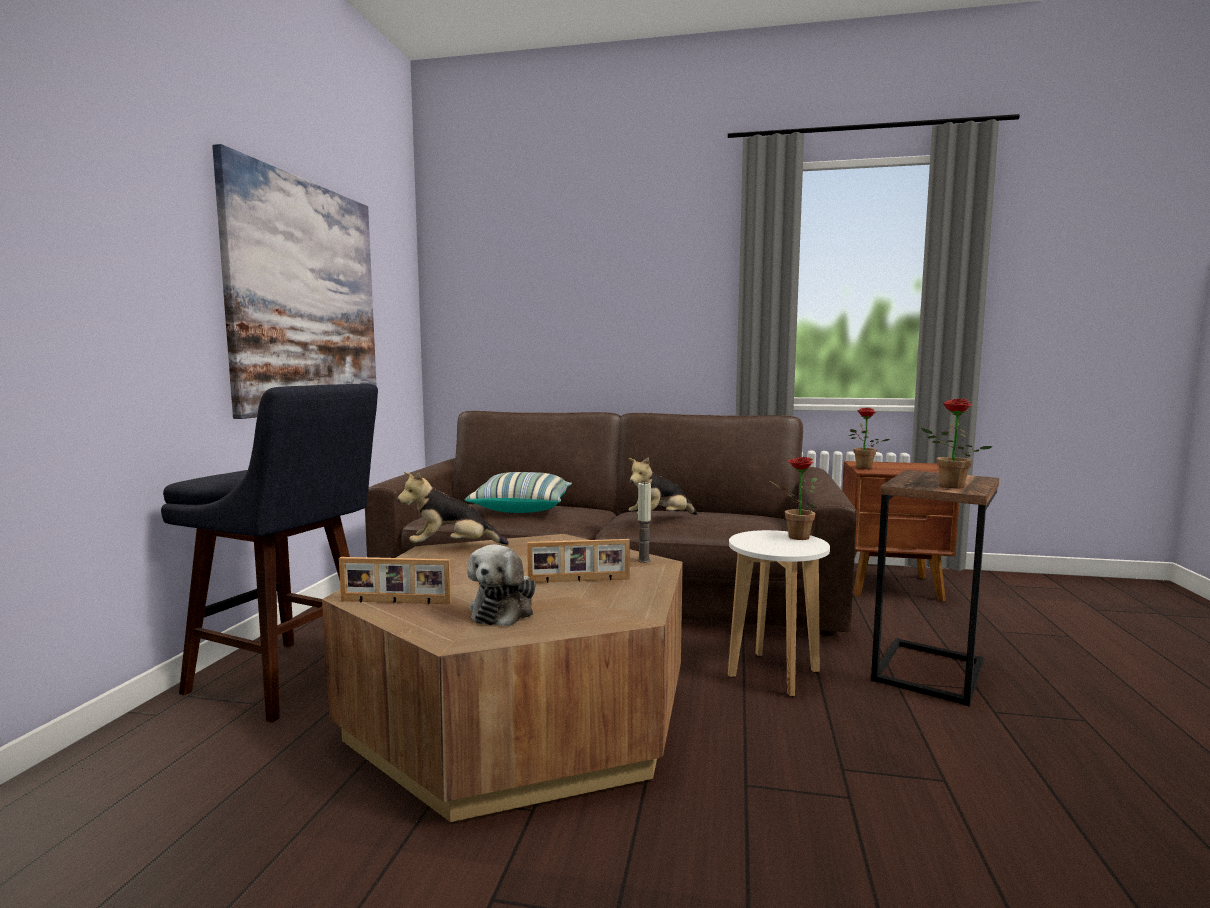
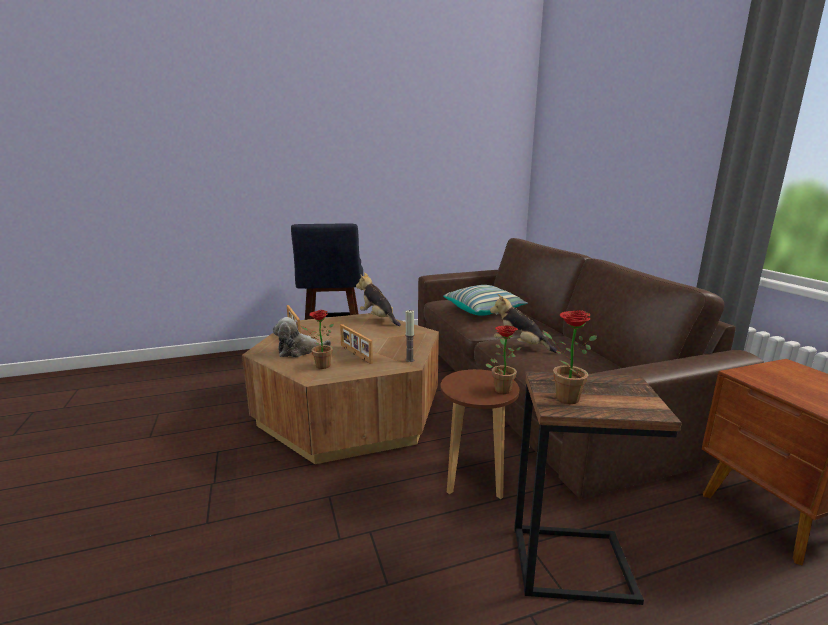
camera: 60 degrees right, 10 degrees up
(305, 297) = (410, 166): picture -> none
(773, 674) = (474, 479): white stool -> brown stool
(863, 468) = (755, 370): potted plant -> potted plant (319, 366)

